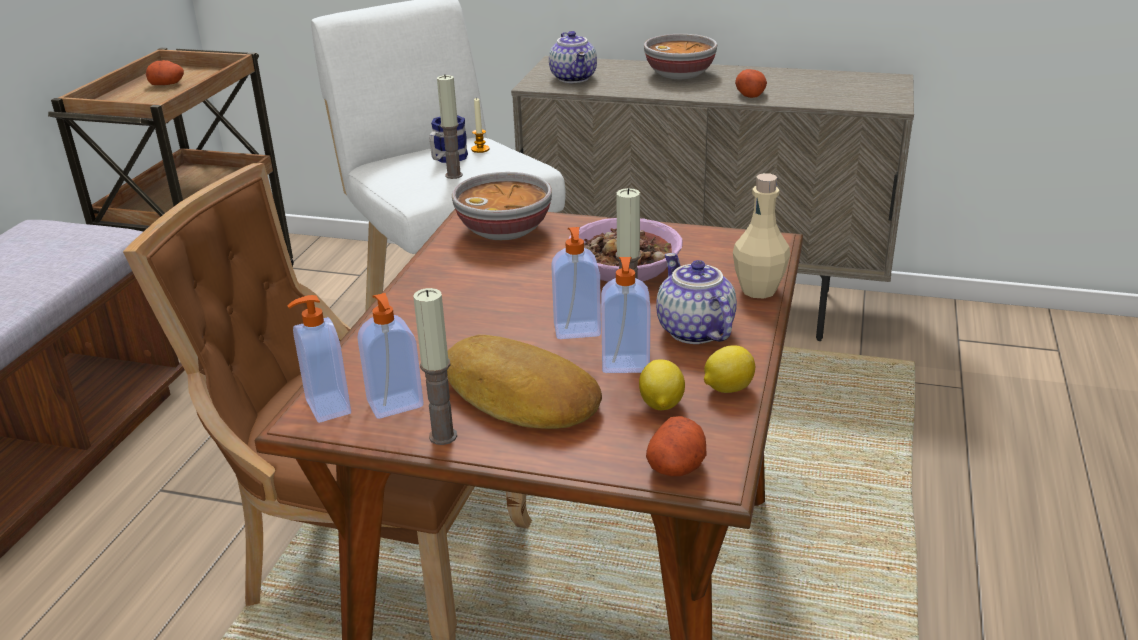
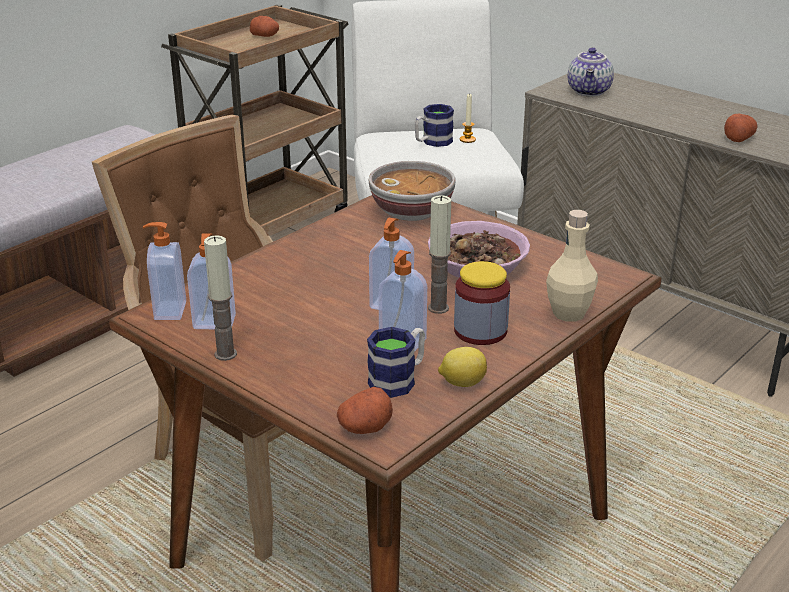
camera: 25 degrees right, 0 degrees up
(454, 175) = (425, 157): candle -> none
(519, 396) = (302, 342): bread -> none
(660, 405) = (399, 379): lemon -> mug
(680, 74) = (691, 106): bowl -> none
(692, 331) = (480, 331): teapot -> jar

